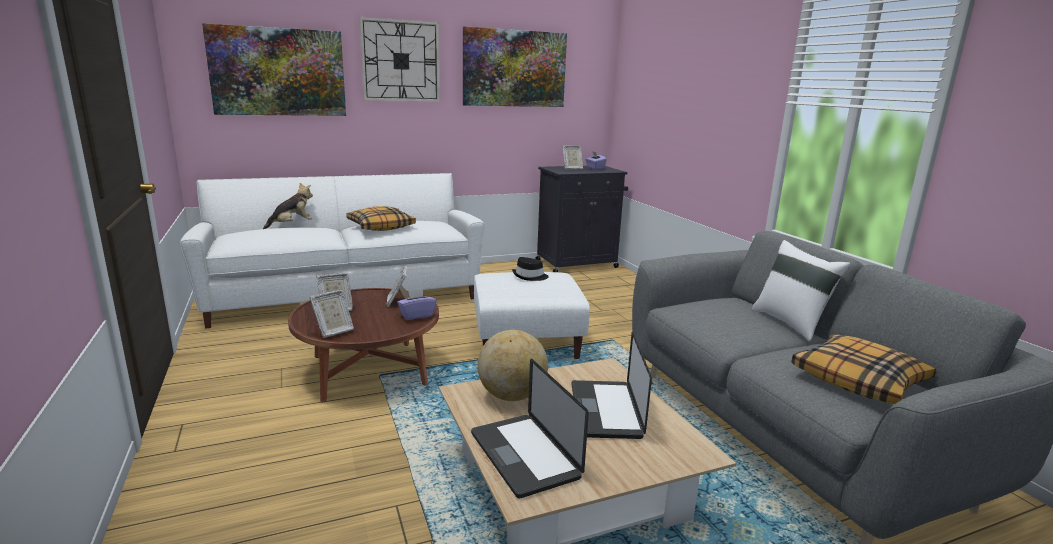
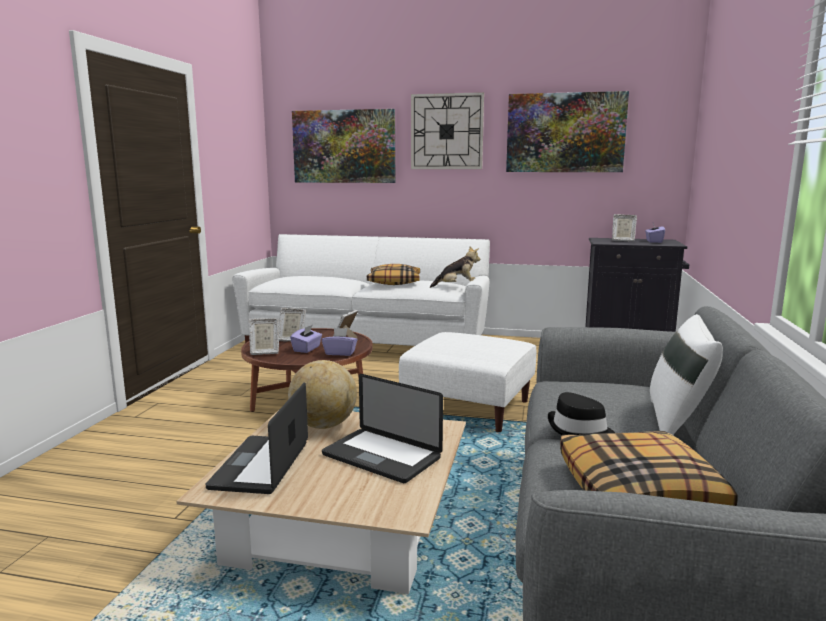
camera: 35 degrees right, 5 degrees down
(292, 225) = (333, 275): plush toy -> plush toy (456, 286)
(372, 317) = (307, 349): none -> purple tissue box
(530, 276) = (482, 340): black hat -> black hat (579, 430)
(605, 410) = (381, 456): laptop -> laptop turned 90 degrees counterclockwise

